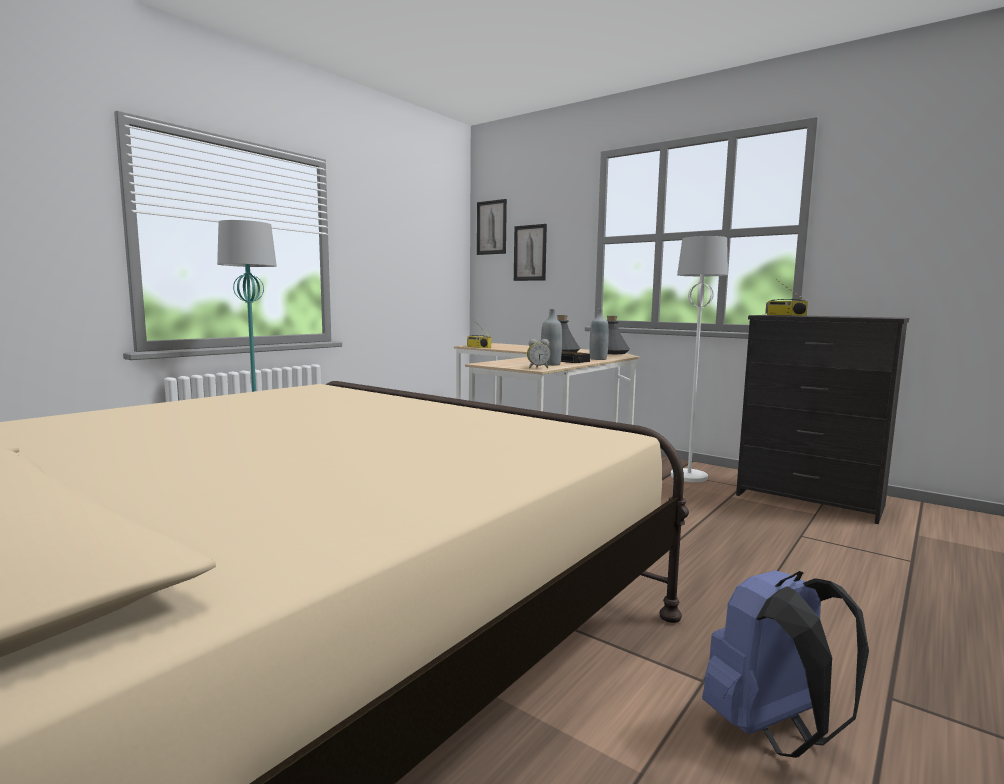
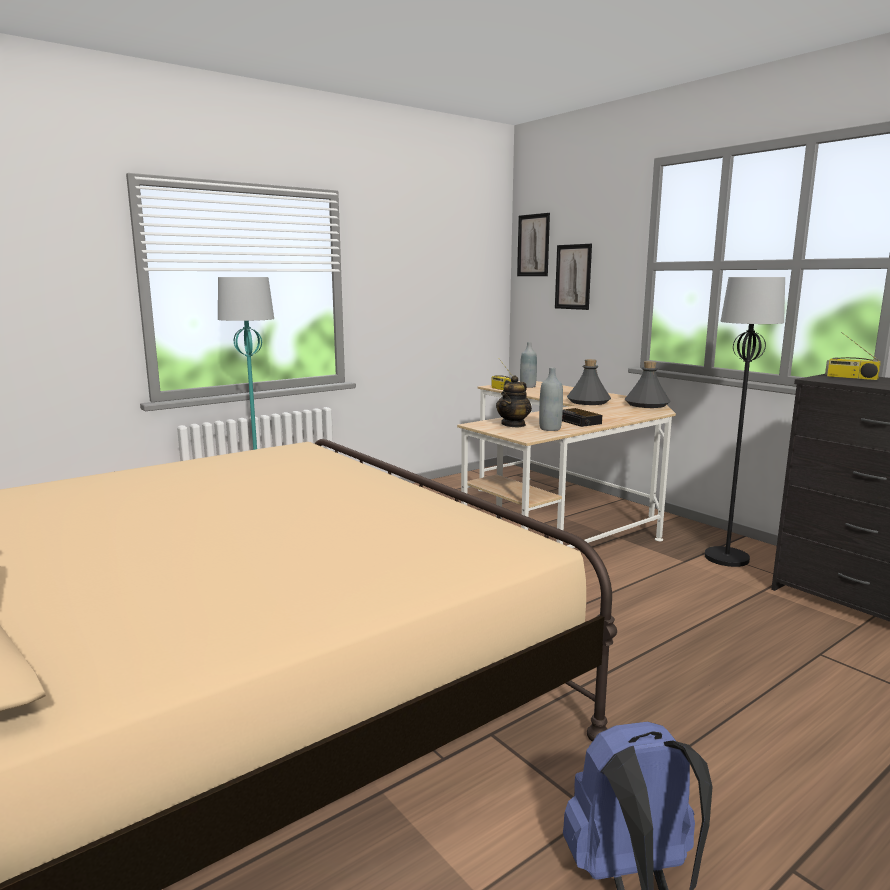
camera: 15 degrees right, 5 degrees up
(516, 363) = (513, 424): none -> teapot
(538, 368) = (529, 435): alarm clock -> none
(598, 359) = (617, 418): grey bottle -> grey bottle (528, 386)
(689, 477) = (726, 558): white floor lamp -> black floor lamp

